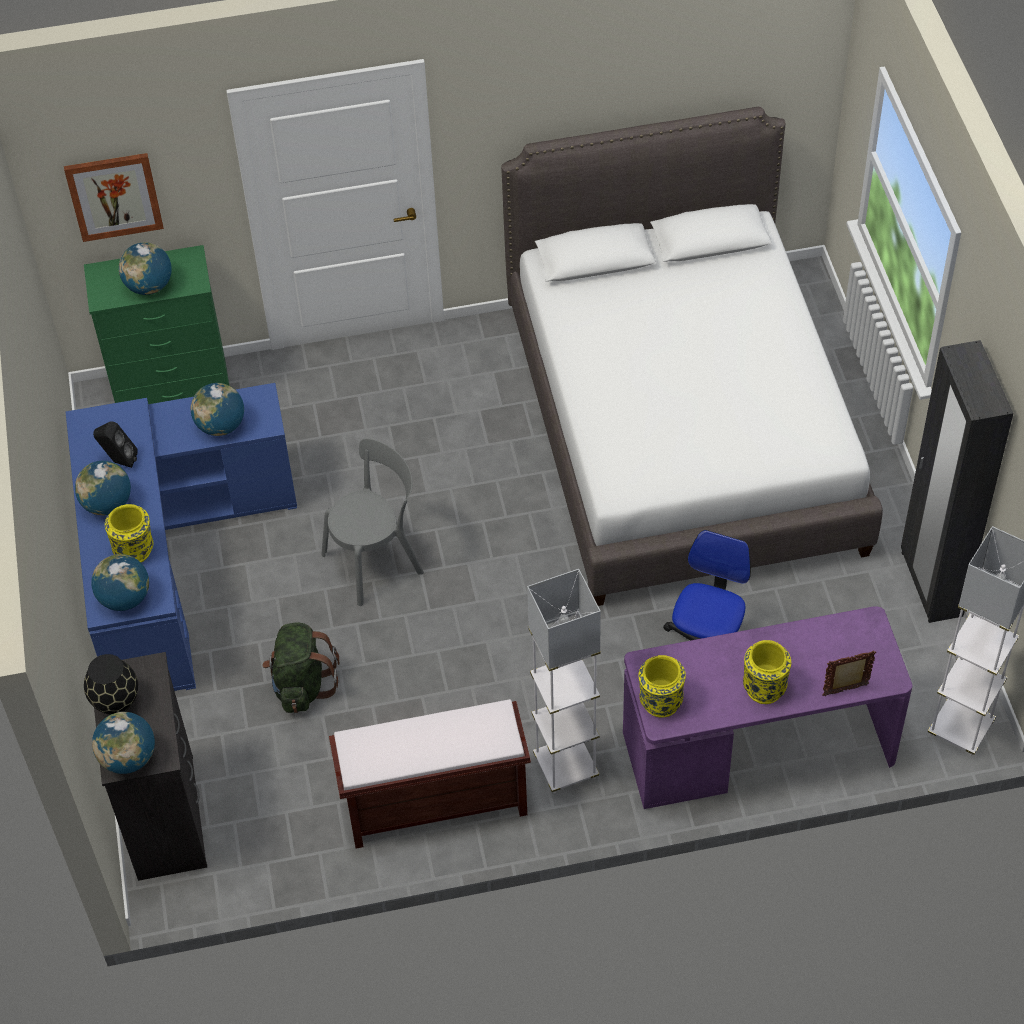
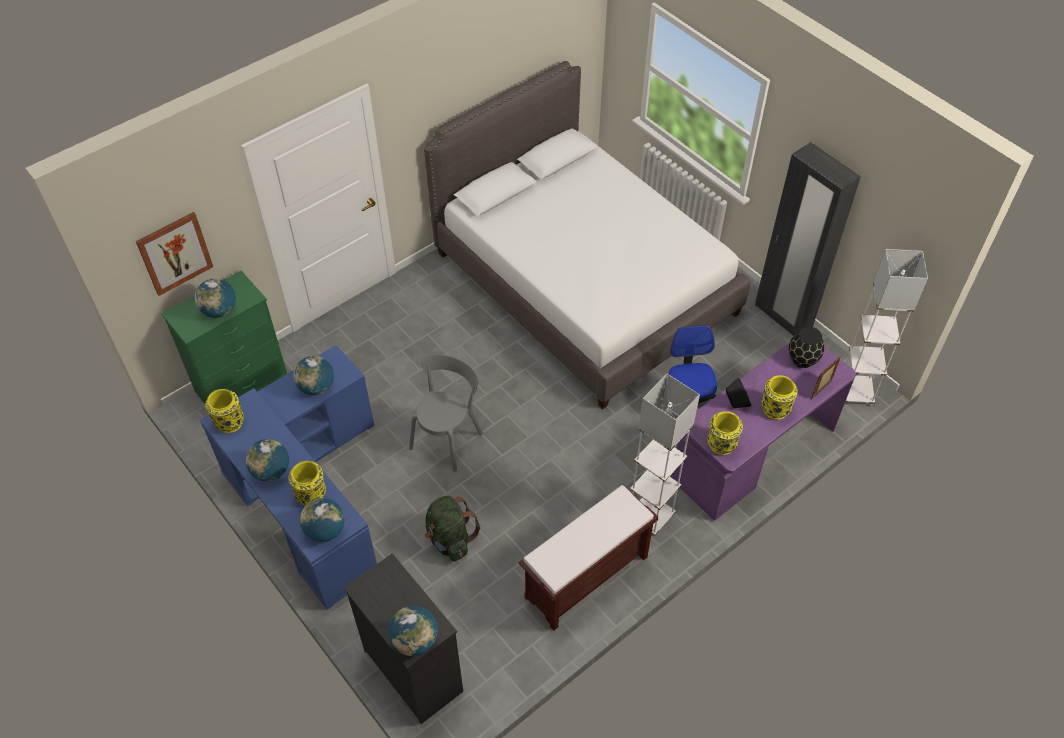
camera: 30 degrees left, 0 degrees up
(95, 428) = (229, 422): none -> yellow vase
(116, 702) = (380, 604): black vase -> black vase (803, 359)
(119, 461) = (261, 438): black speaker -> black speaker (735, 406)

